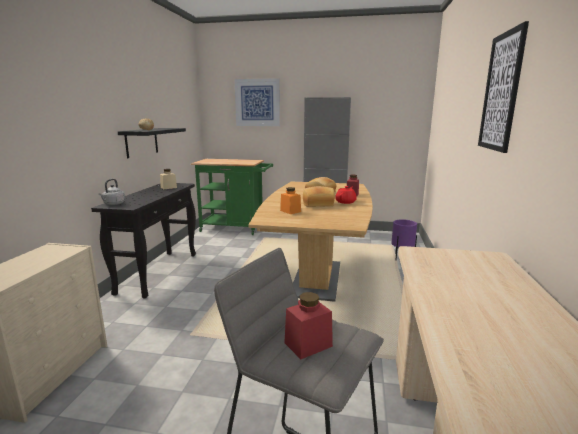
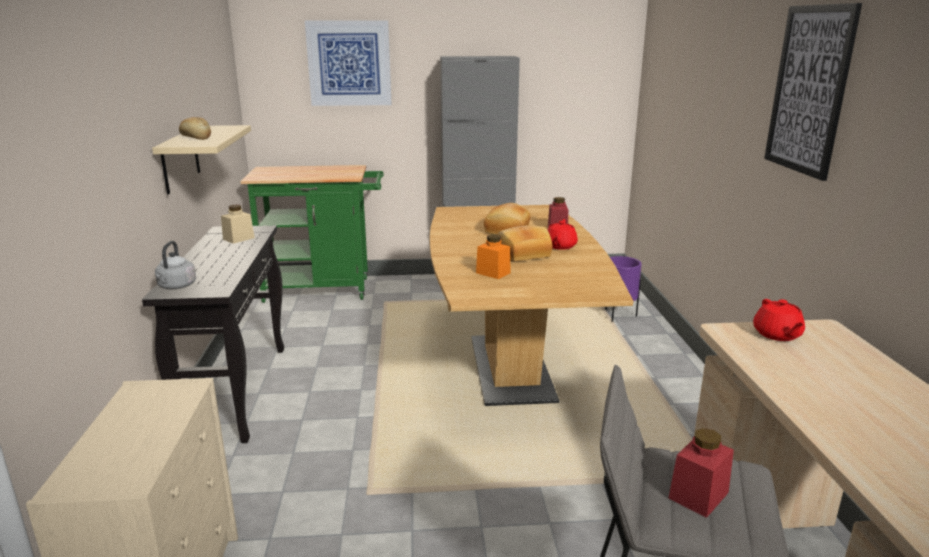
camera: 15 degrees left, 5 degrees up
(141, 142) = (180, 159): black shelf -> beige shelf
(451, 257) = (777, 335): none -> red teapot

